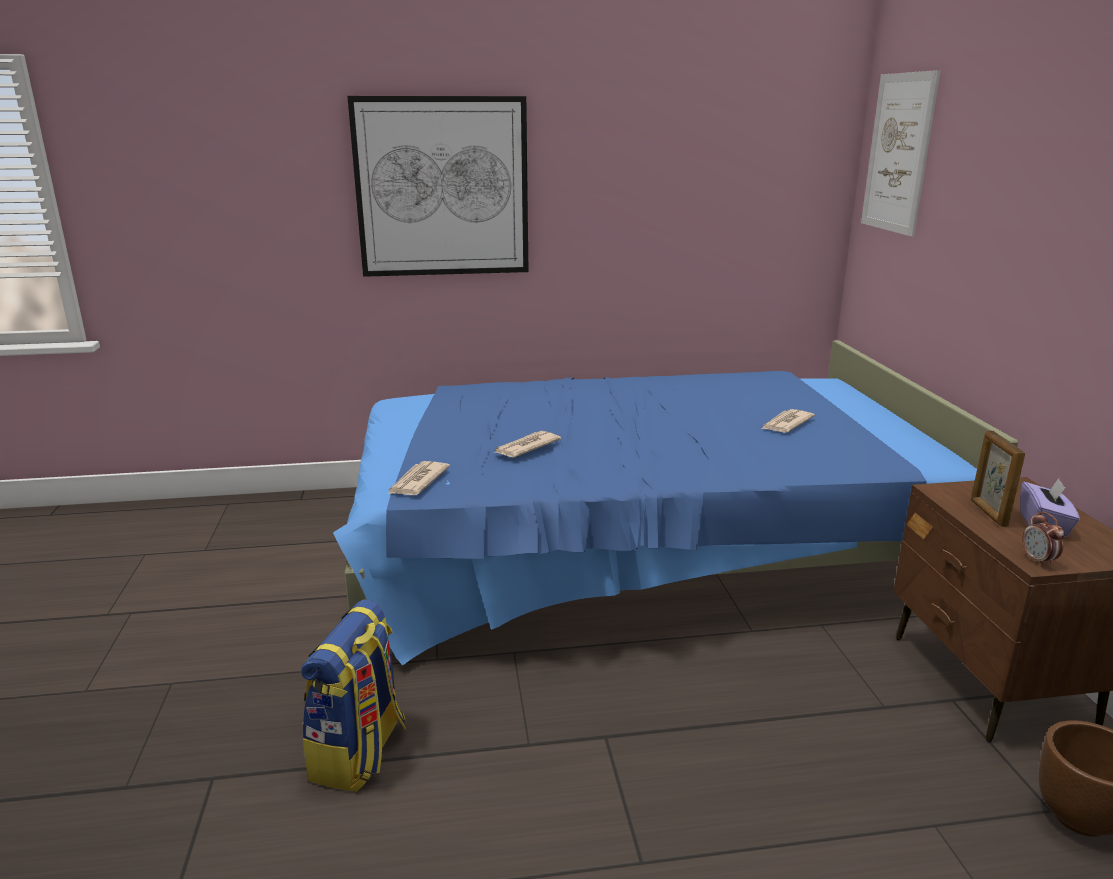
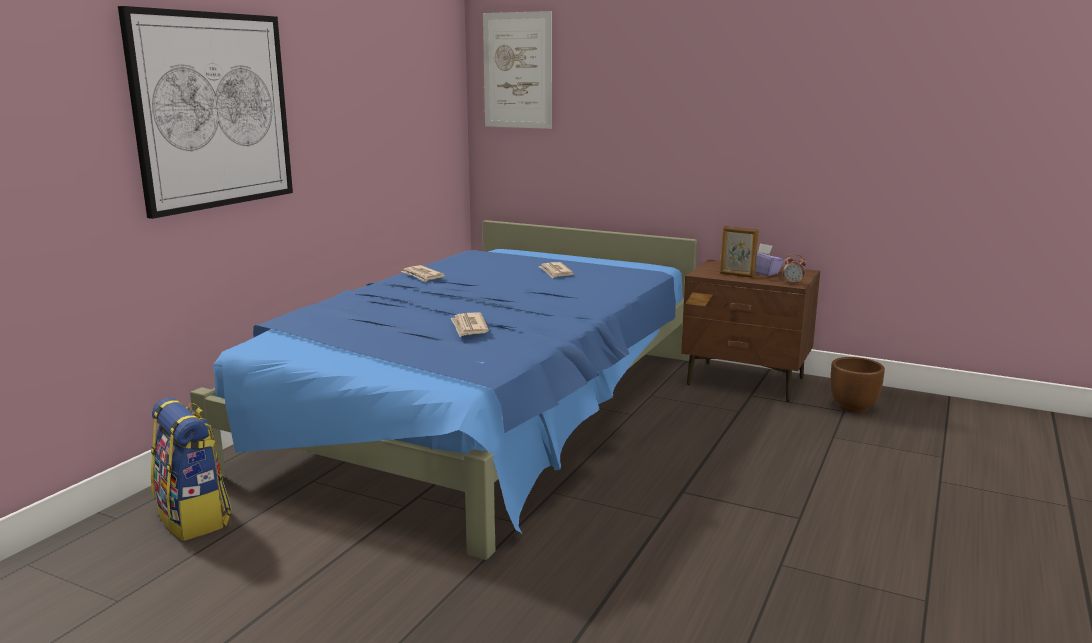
camera: 55 degrees left, 5 degrees down
(359, 753) = (601, 587): backpack -> backpack (195, 518)
(417, 482) = (461, 369): newspaper -> newspaper (422, 276)

